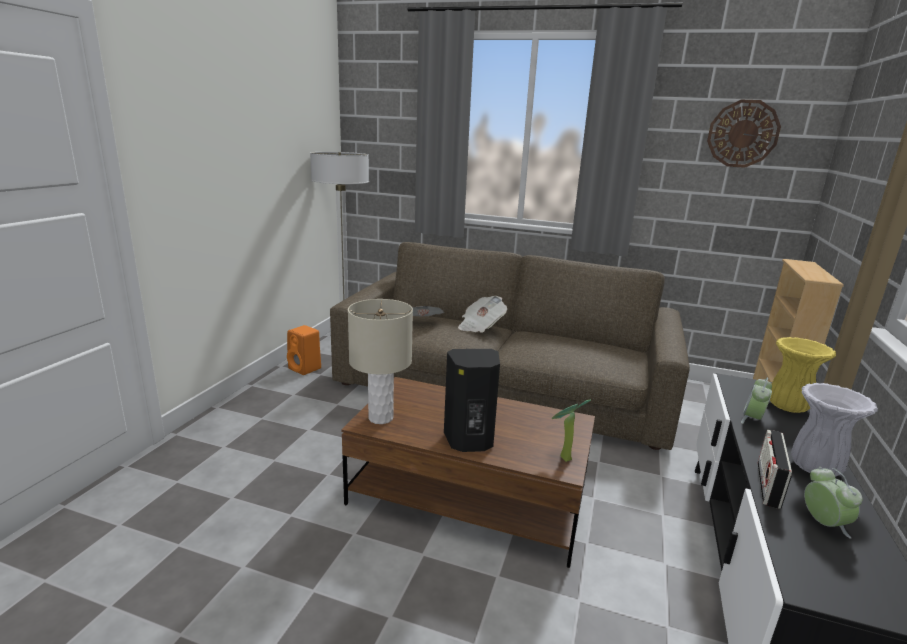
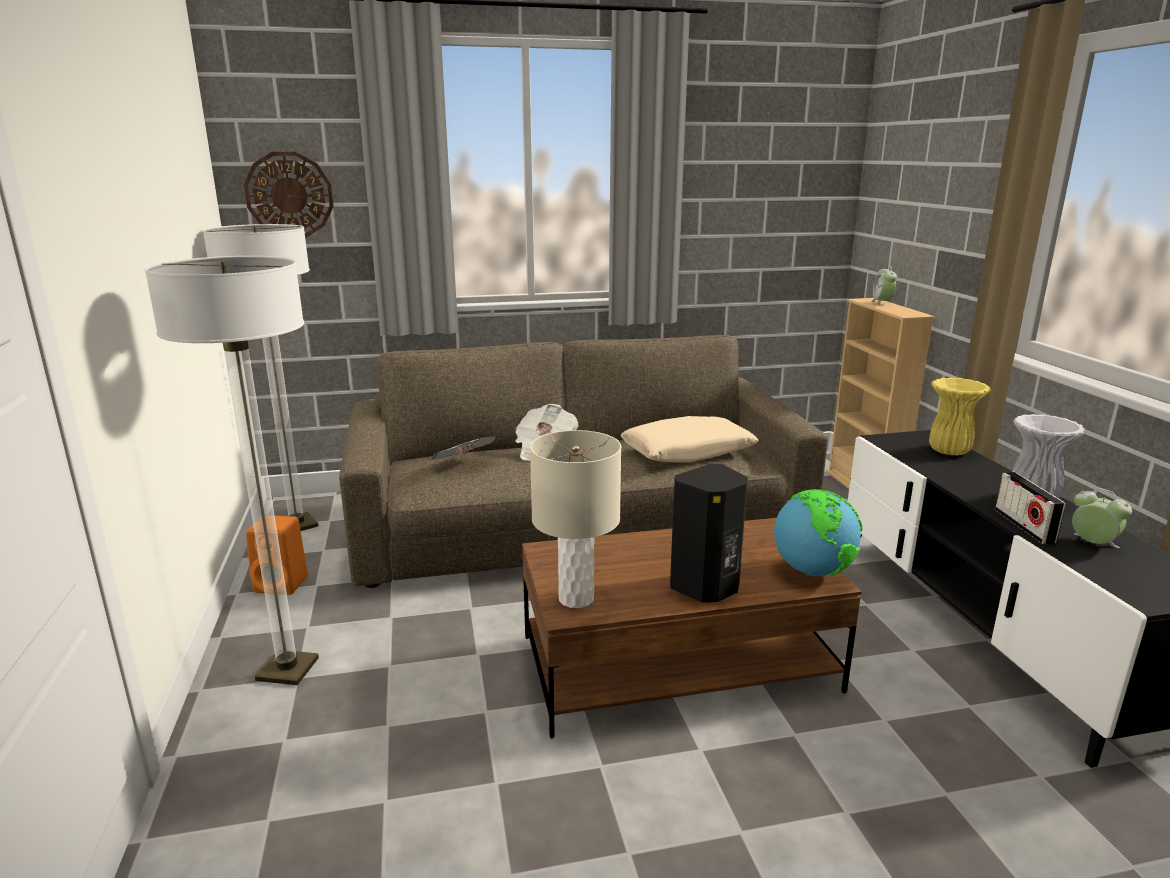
camera: 30 degrees left, 0 degrees up
(262, 412) = (288, 670): none -> floor lamp
(562, 458) = (812, 571): potted plant -> globe
(578, 352) = (688, 452): none -> beige pillow
(743, 134) = (778, 162): wall clock -> wall clock (289, 195)
(752, 419) = (941, 471): alarm clock -> alarm clock (882, 303)

